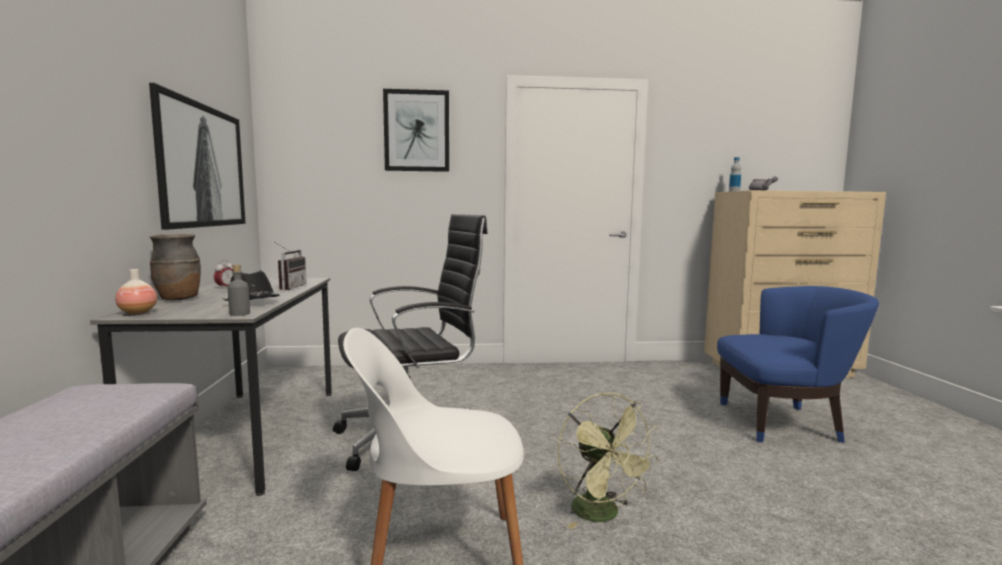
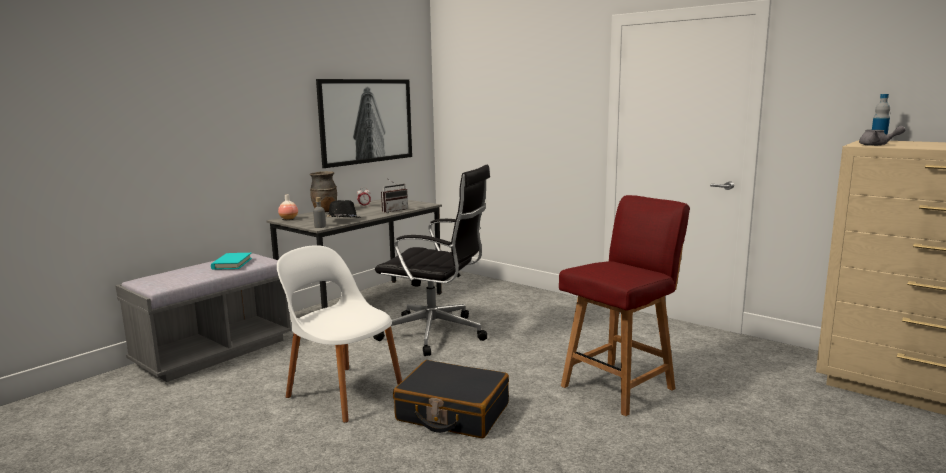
camera: 45 degrees right, 5 degrees up
(88, 407) = (232, 263): none -> turquoise book
(417, 131) = (536, 76): picture -> none
(603, 515) = (452, 412): green fan -> black suitcase
(658, 426) = (619, 386): none -> red chair
(783, 423) = (755, 430): blue armchair -> none

